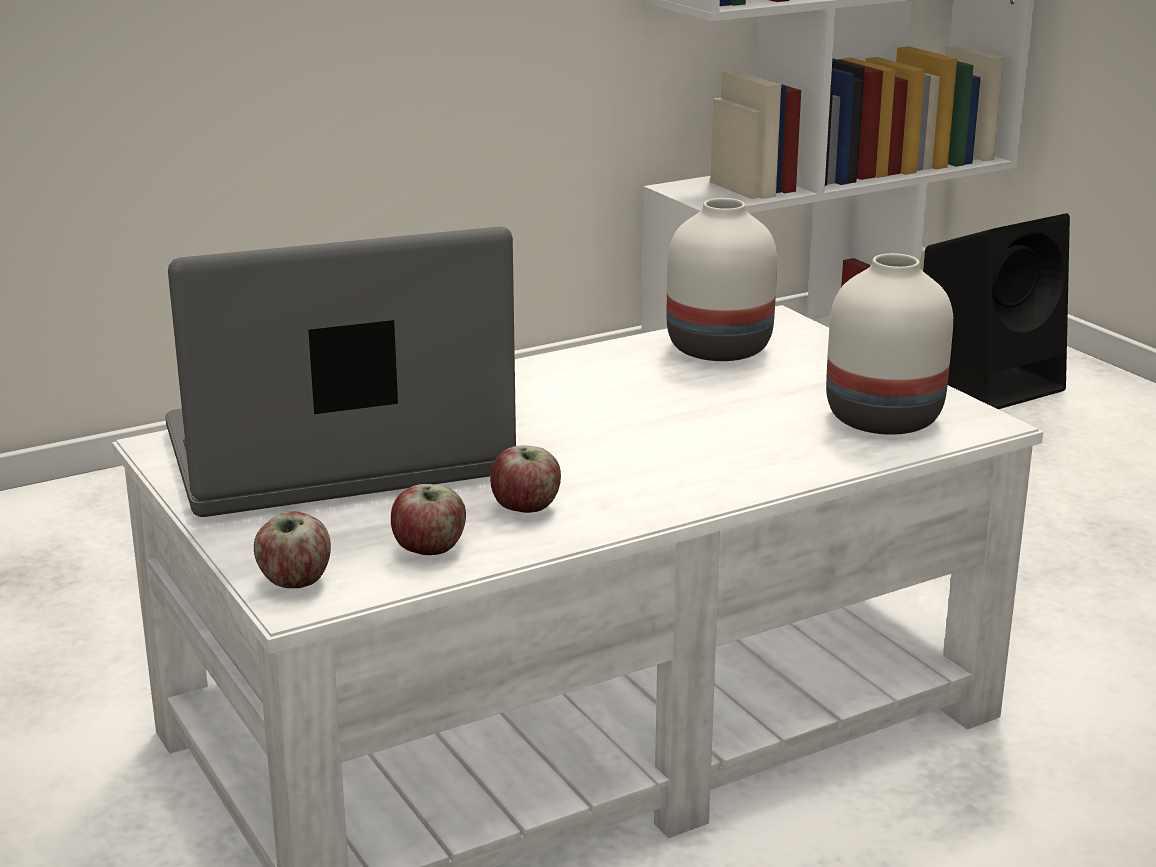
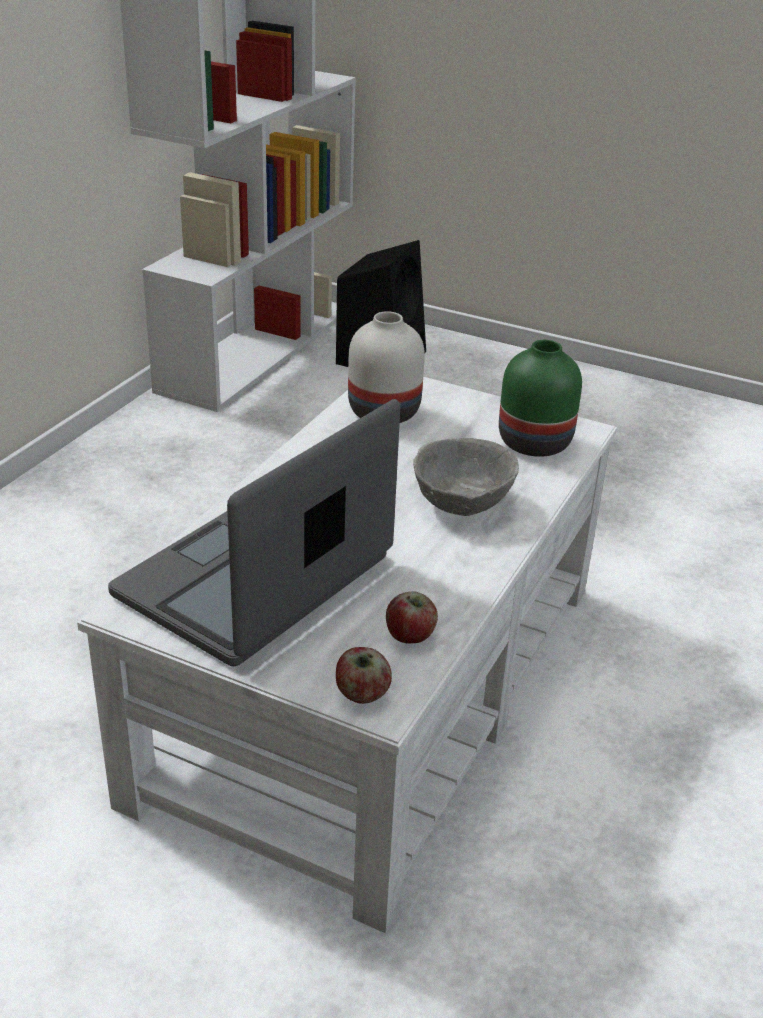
camera: 35 degrees left, 10 degrees up
(526, 508) = (426, 581): apple -> none
(687, 452) = (463, 504): none -> grey bowl
(885, 418) = (534, 442): white vase -> green vase

